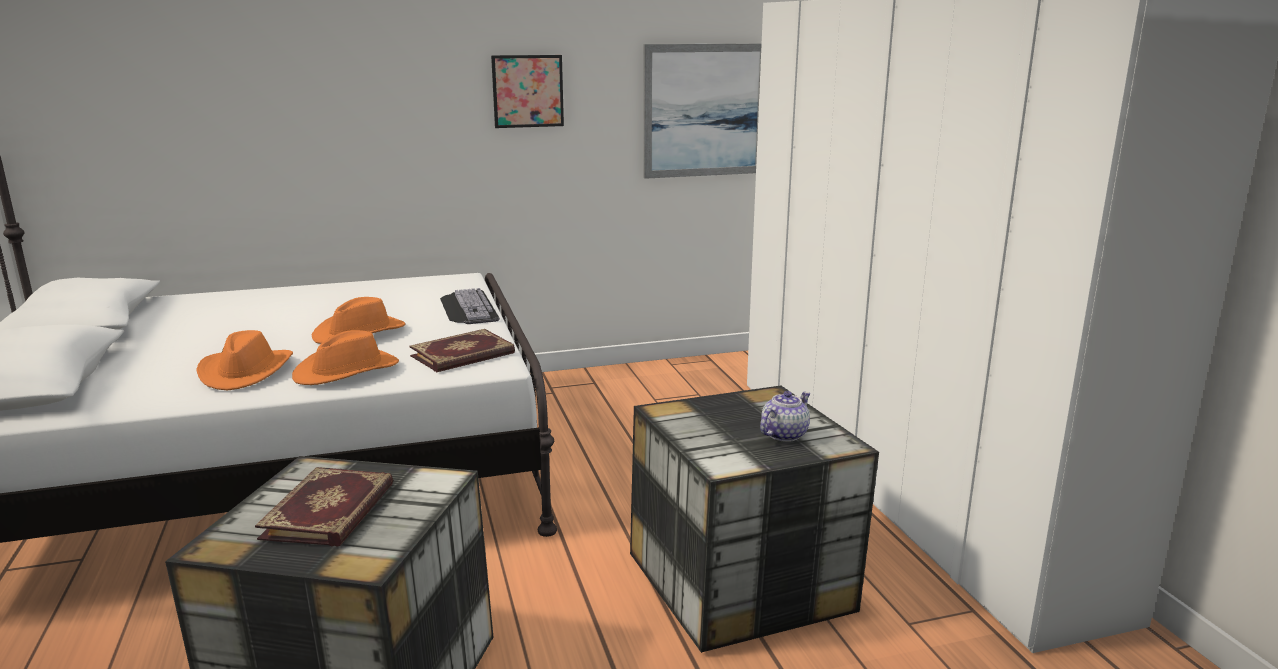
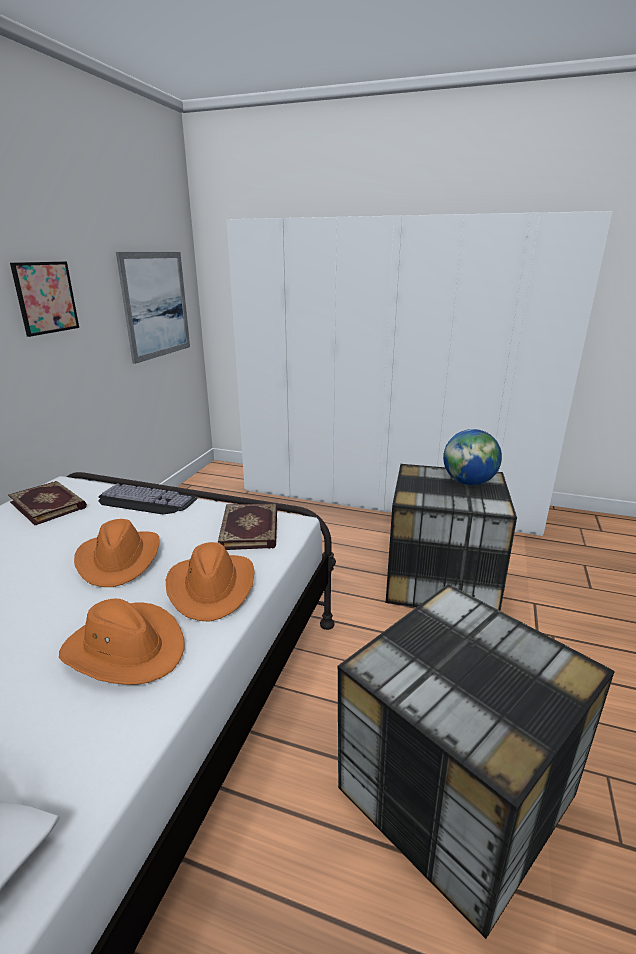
camera: 55 degrees left, 5 degrees up
(331, 511) = (476, 669): book -> book (49, 504)
(784, 434) = (468, 482): teapot -> globe

